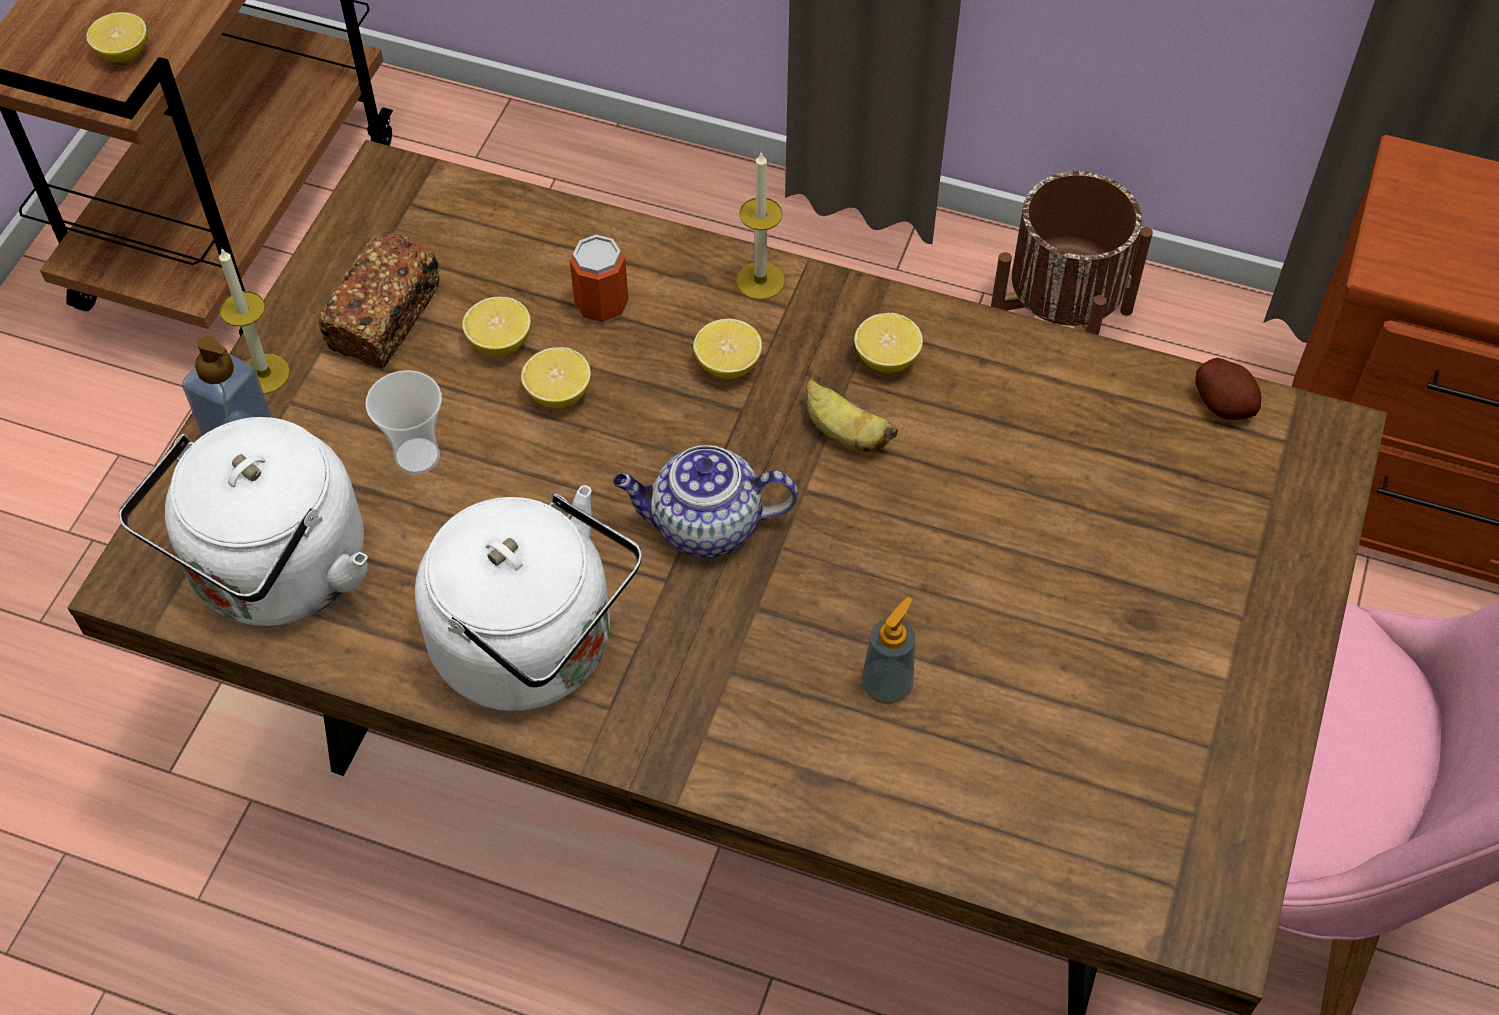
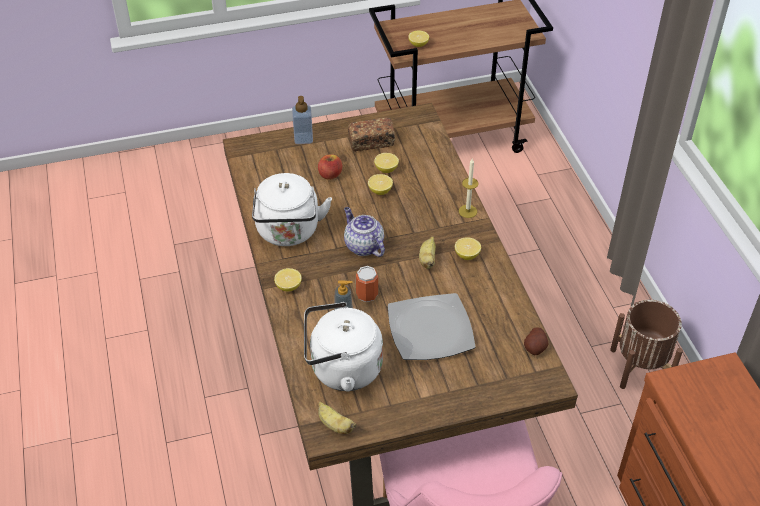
camera: 55 degrees right, 10 degrees down
(264, 374) = (328, 130): candle -> none
(274, 575) = (266, 170): white kettle -> white kettle (341, 369)
(417, 456) = (330, 175): cup -> apple
(601, 305) = (422, 182): can -> can (367, 295)
(728, 365) = (427, 221): lemon -> lemon (288, 286)
(1053, 548) = (431, 330): none -> plate
(1201, 890) = (334, 425): none -> banana

